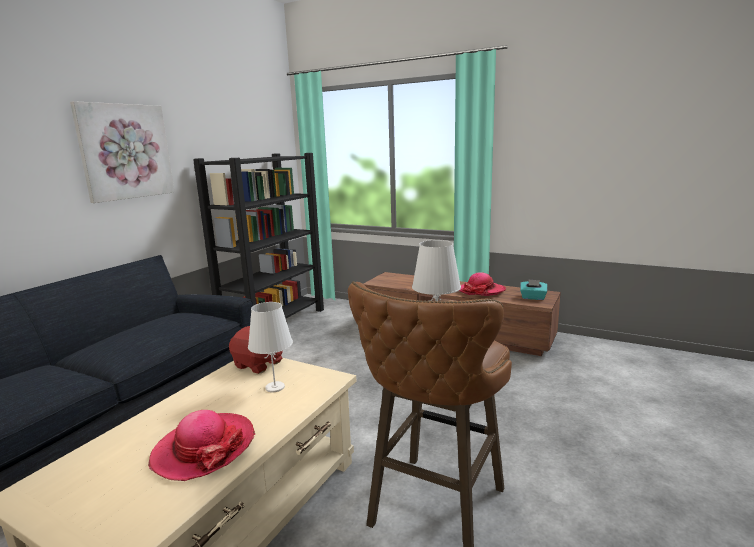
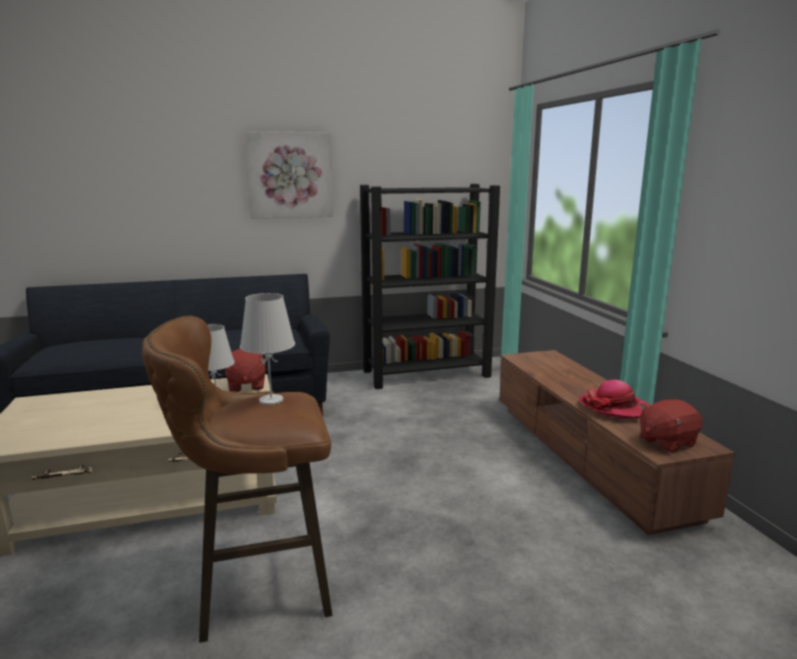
camera: 45 degrees right, 0 degrees up
(204, 448) = (111, 421): hat -> none
(533, 298) = (666, 442): turquoise tissue box -> red plush toy

